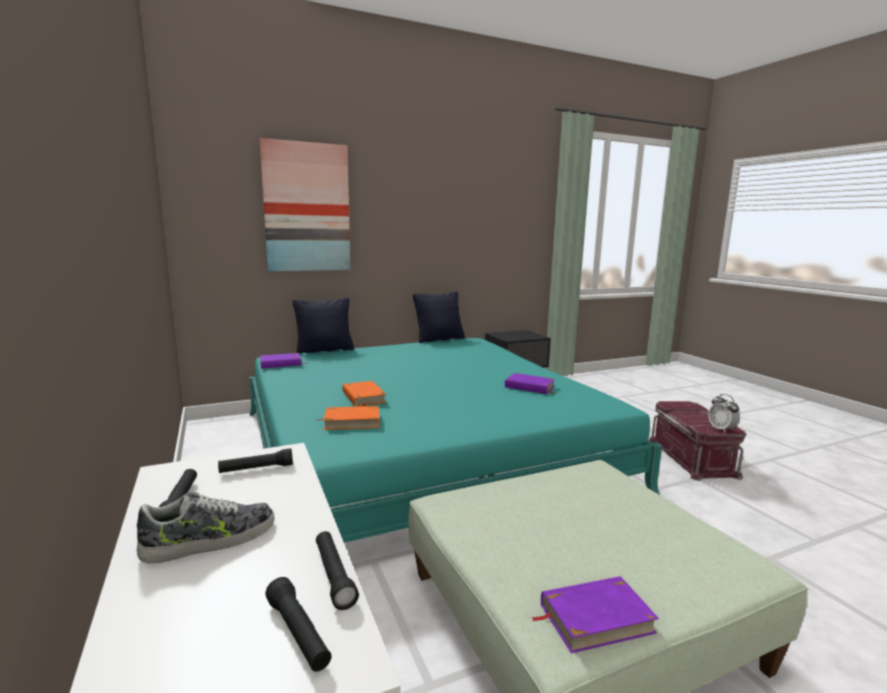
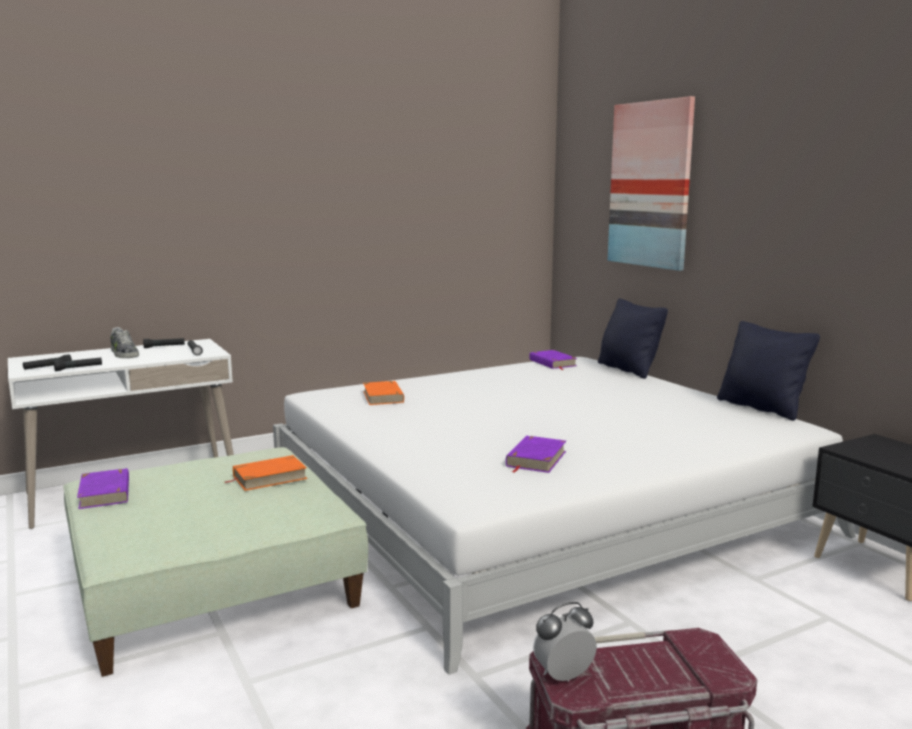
camera: 85 degrees right, 0 degrees up
(363, 397) = (447, 393): orange book -> orange book (269, 477)
(421, 449) = (537, 504): turquoise bed -> white bed

